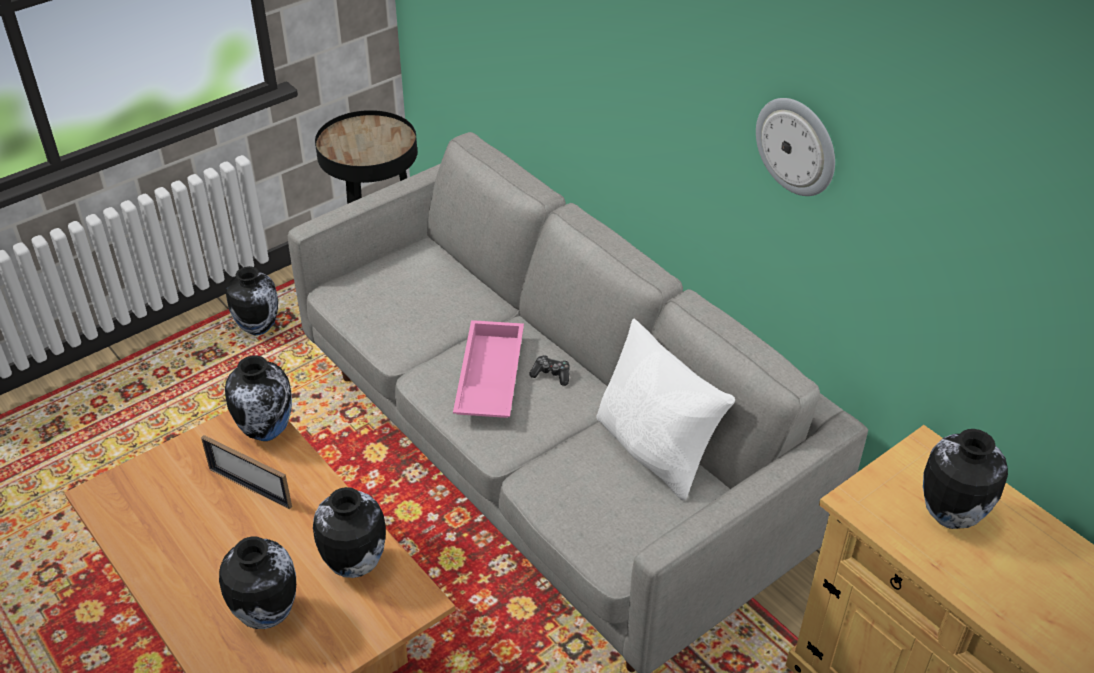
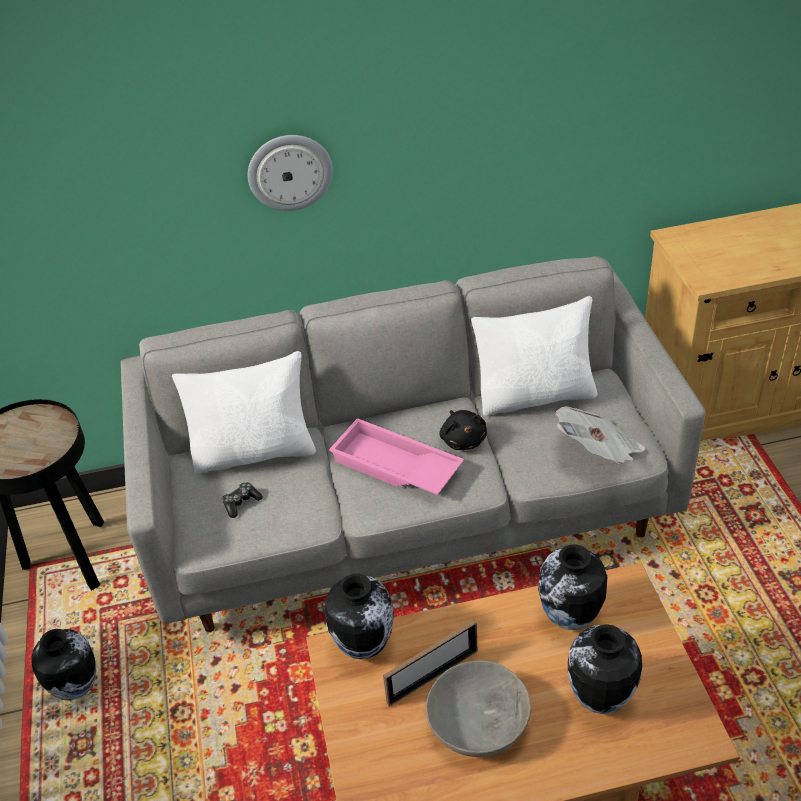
camera: 60 degrees left, 0 degrees up
(212, 534) = (478, 722): none -> grey bowl
(457, 282) = (255, 452): none -> white pillow
(551, 374) = (416, 427): game controller -> game controller (241, 503)
(554, 414) = (463, 439): none -> black plush toy
(598, 527) = (599, 452): none -> newspaper
(797, 146) = (497, 107): wall clock -> wall clock (290, 172)
(948, 516) = (738, 249): vase -> none

